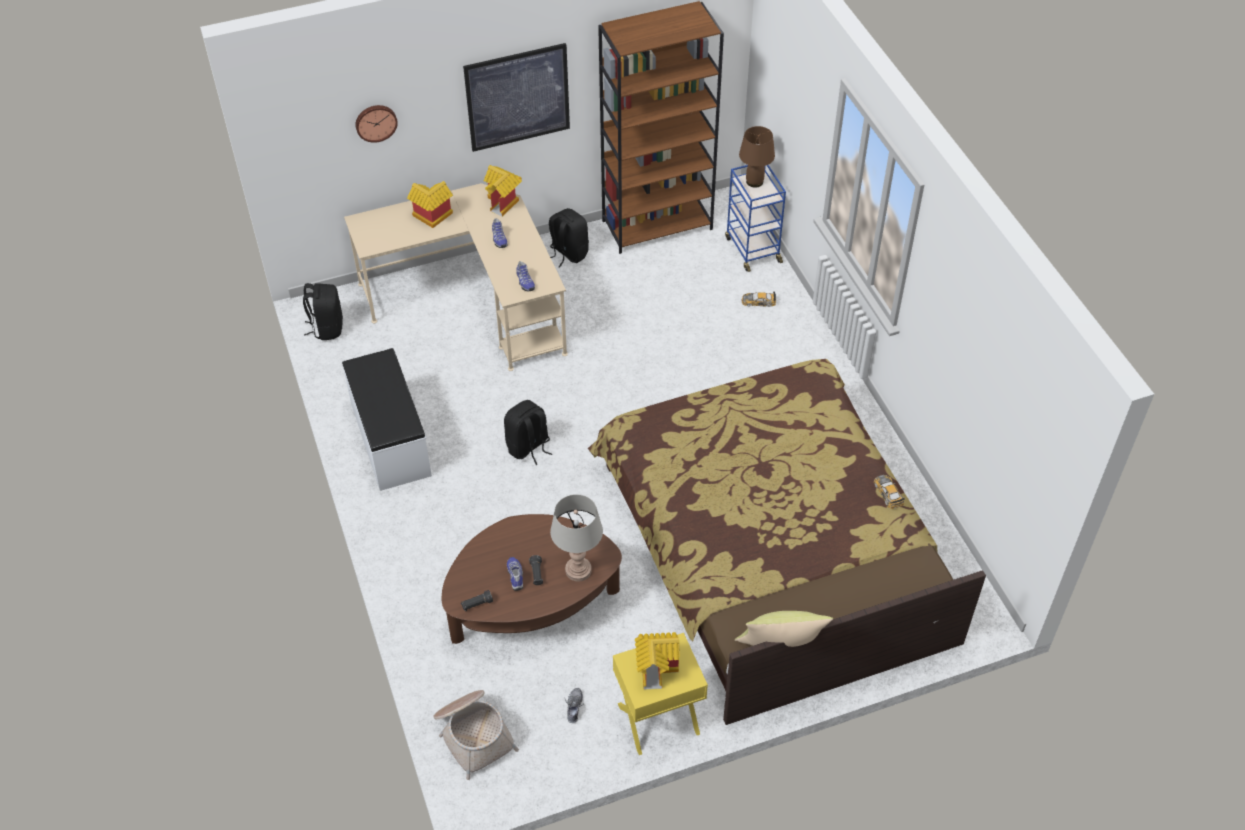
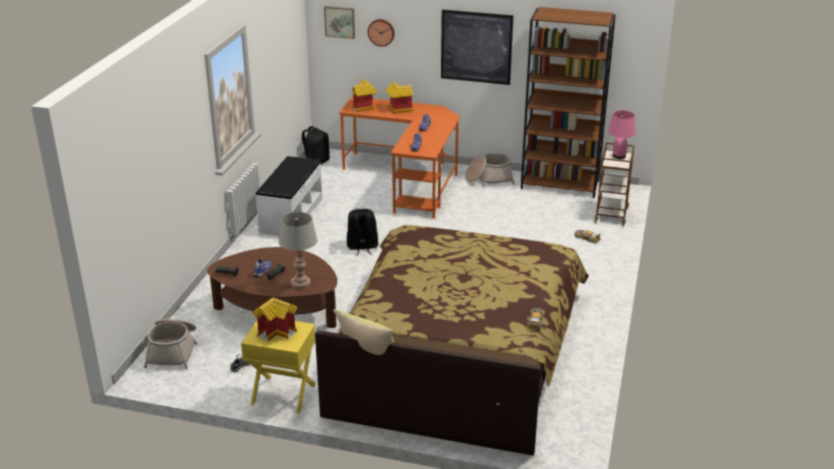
camera: 35 degrees right, 20 degrees down
(309, 129) = (340, 22): none -> picture
(473, 300) = (408, 179): beige desk -> orange desk
(504, 203) = (446, 116): toy house -> toy house (364, 108)
(568, 253) = (488, 179): black backpack -> basket
(752, 249) = (611, 214): blue cart -> brown cart
(755, 181) = (619, 156): brown table lamp -> pink table lamp

